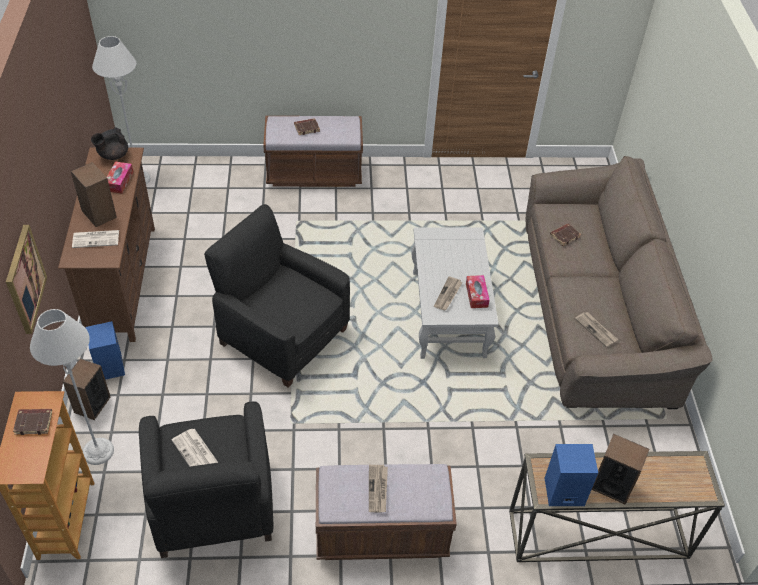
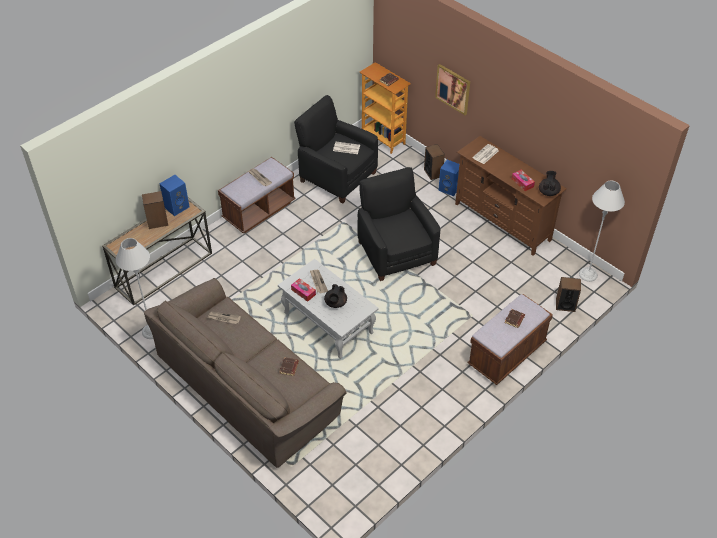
camera: 140 degrees right, 0 degrees up
(98, 214) = (503, 164): speaker -> speaker (565, 305)
(98, 451) = (405, 162): grey floor lamp -> grey floor lamp (151, 331)
(282, 335) = (396, 252): black armchair -> black armchair turned 105 degrees counterclockwise
(453, 260) = (335, 303): none -> black teapot

